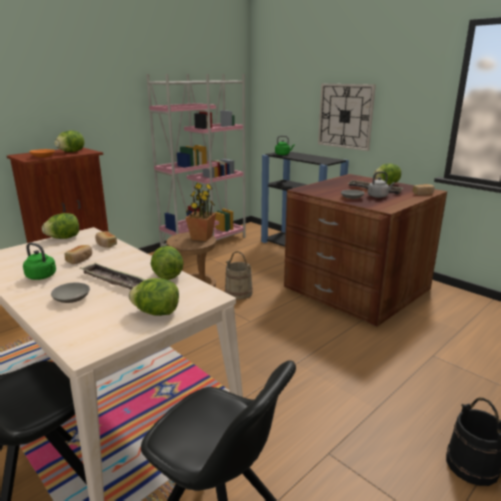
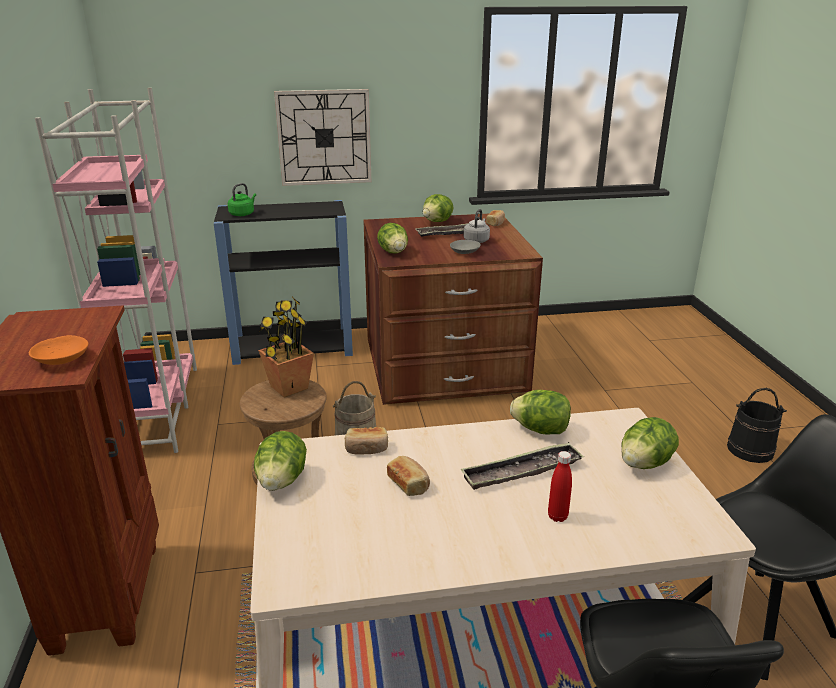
camera: 55 degrees left, 5 degrees up
(42, 276) = (448, 530): green kettle -> none
(71, 152) = (61, 328): lettuce -> lettuce (393, 252)
(72, 299) = (557, 516): grey bowl -> red bottle

